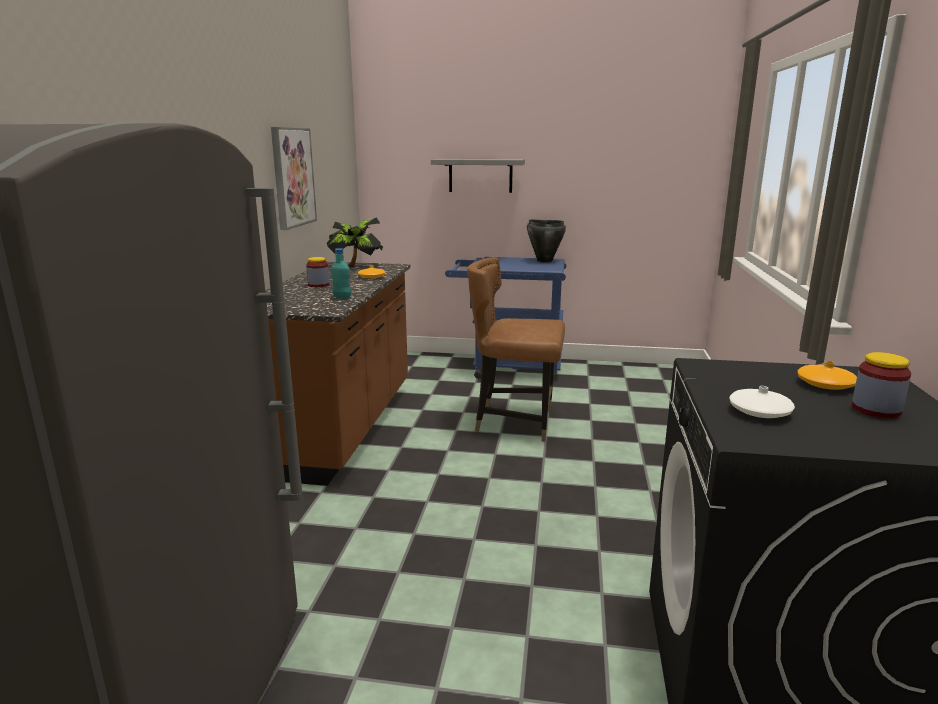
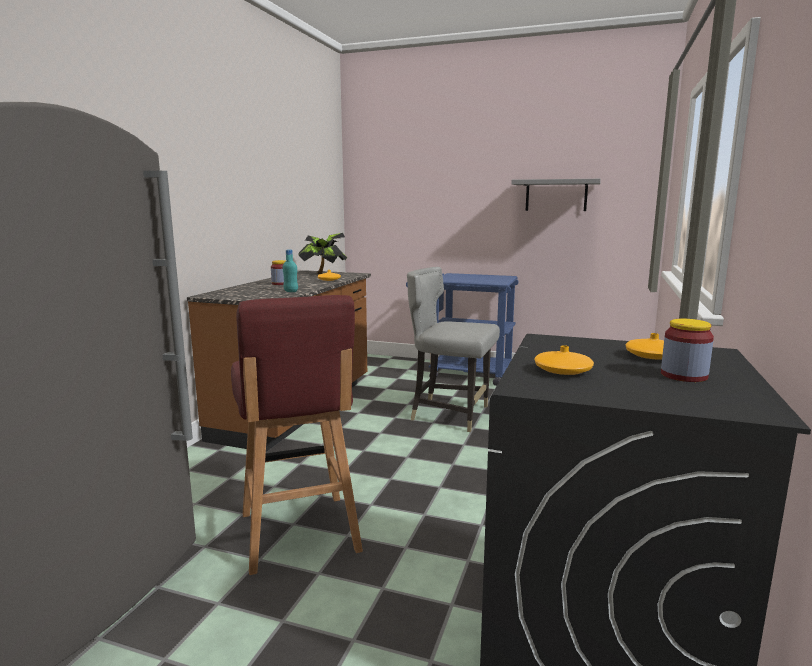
camera: 10 degrees right, 5 degrees down
(292, 177) = (271, 197): picture -> none
(410, 584) = (299, 534): none -> red stool
(480, 175) = (444, 202): grey shelf -> grey shelf (556, 195)
(515, 422) = (450, 414): brown chair -> grey chair
(544, 261) = (497, 277): black cooking pot -> none
(759, 412) = (563, 371): white vase -> orange vase

